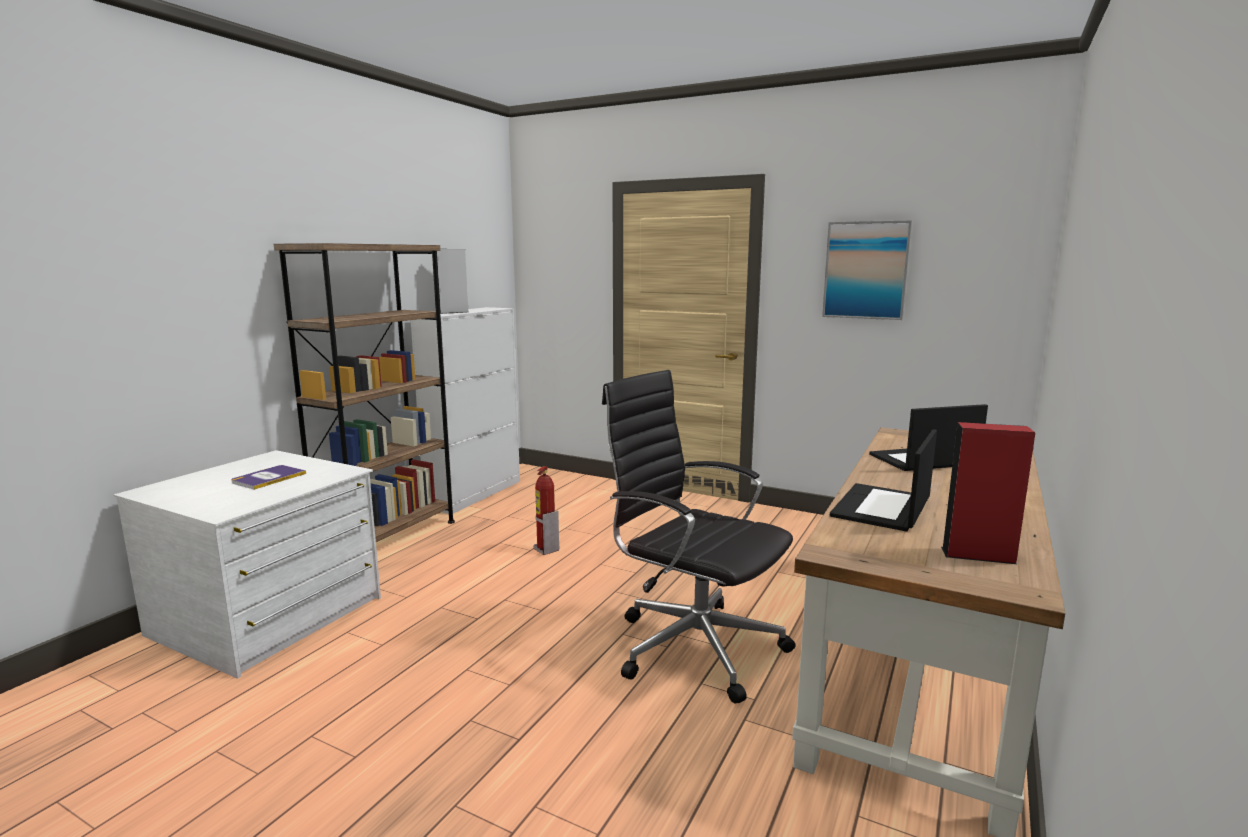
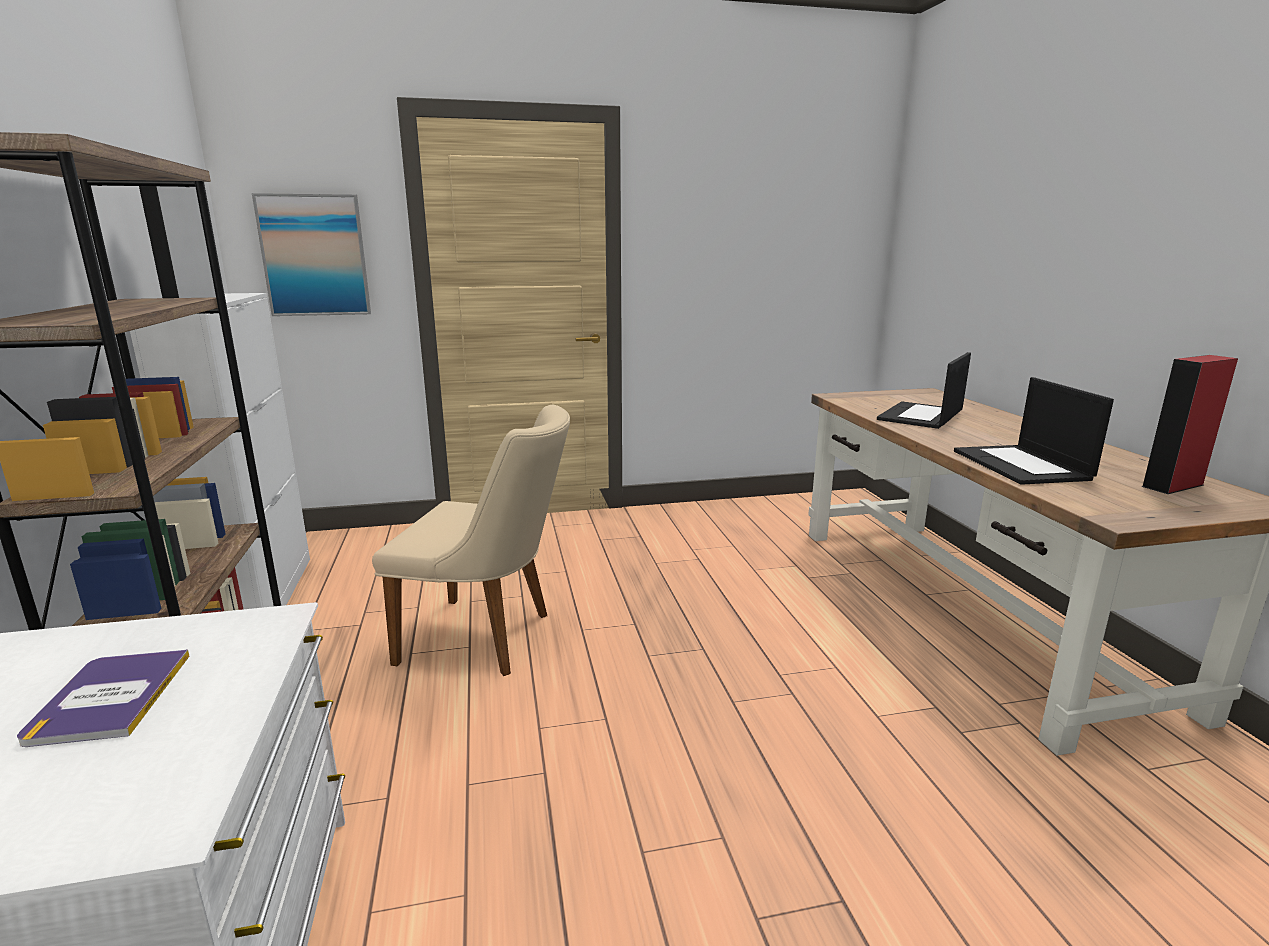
camera: 40 degrees left, 5 degrees up
(546, 550) = (489, 638): fire extinguisher -> beige chair
(694, 645) = (810, 679): black office chair -> none
(865, 270) = (737, 228): picture -> picture (314, 256)

